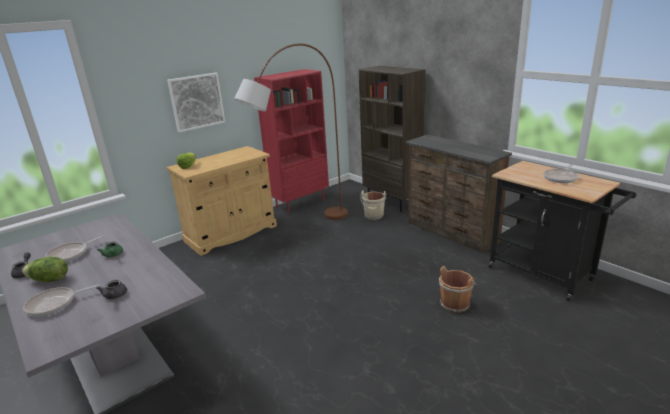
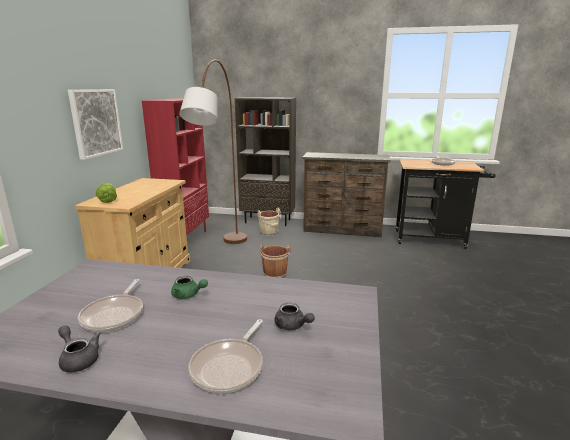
camera: 40 degrees left, 5 degrees down
(49, 280) = (150, 350): lettuce -> none
(455, 303) = (416, 270): brown bucket -> brown bucket (275, 273)

